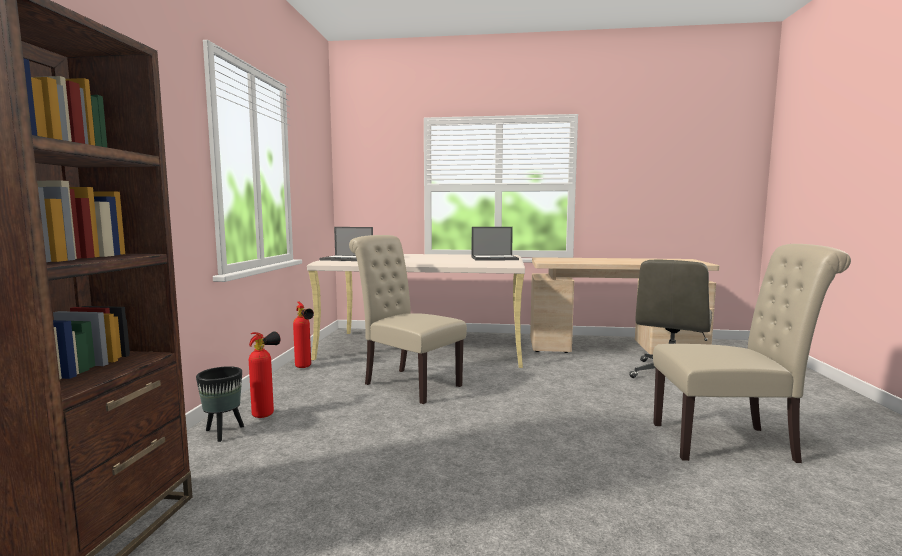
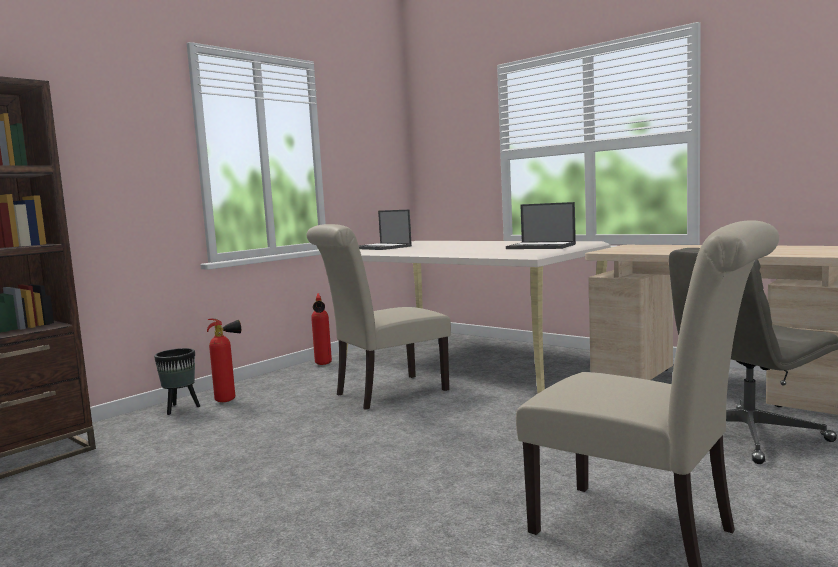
camera: 35 degrees right, 0 degrees up
(407, 383) = (385, 393): beige chair -> beige chair turned 105 degrees counterclockwise

